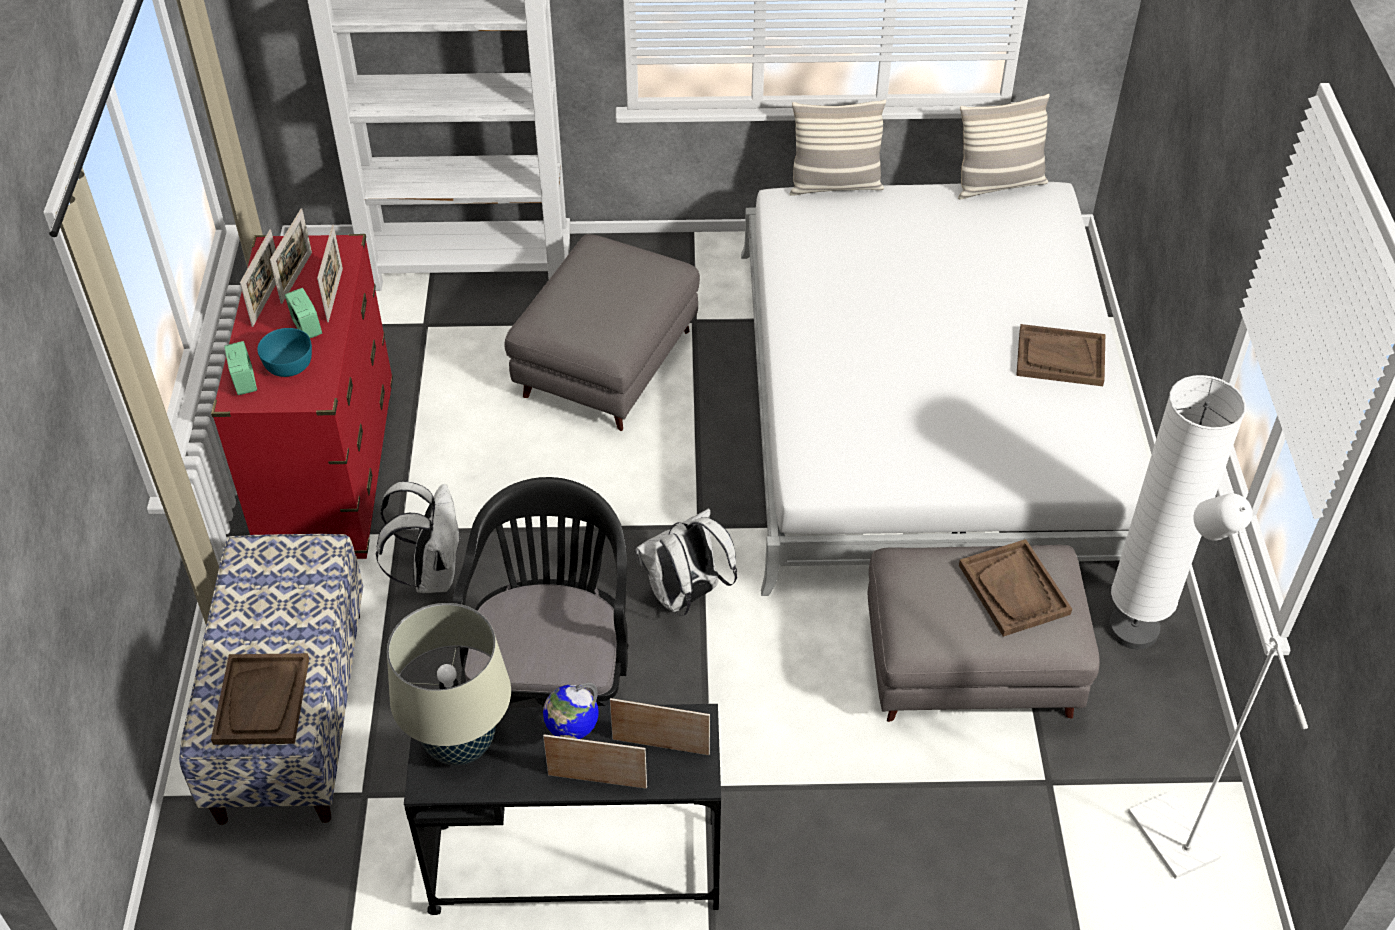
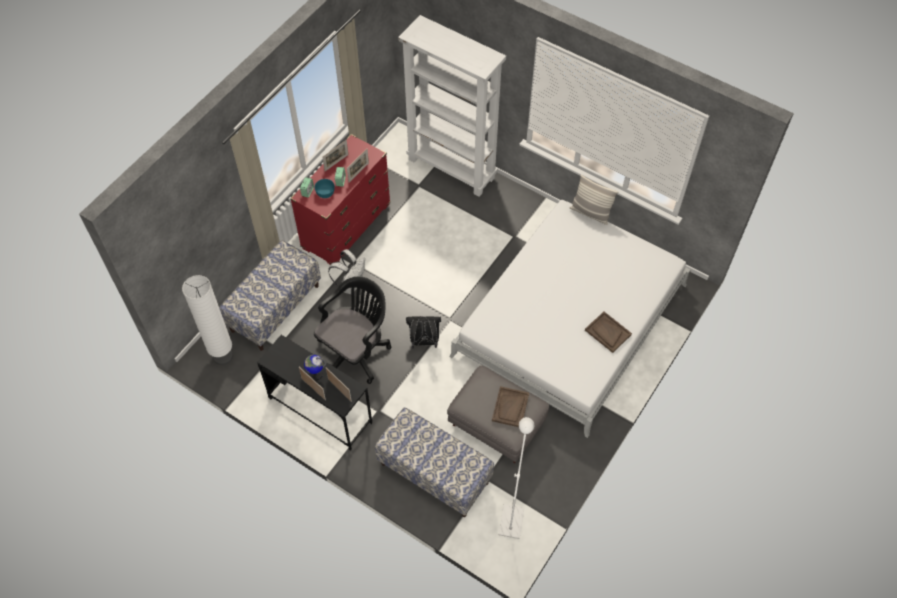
camera: 35 degrees right, 10 degrees up
(262, 701) = (253, 303): brown tray -> none
(296, 277) = (351, 159): picture frame -> none
(460, 744) = (285, 353): beige table lamp -> none
(606, 364) = (469, 237): grey ottoman -> none
(686, 597) = (424, 342): white backpack -> black backpack
(937, 841) = (434, 473): none -> bench
(998, 185) = (654, 247): pillow -> none
(1133, 629) = (565, 447): white floor lamp -> white floor lamp (223, 356)

